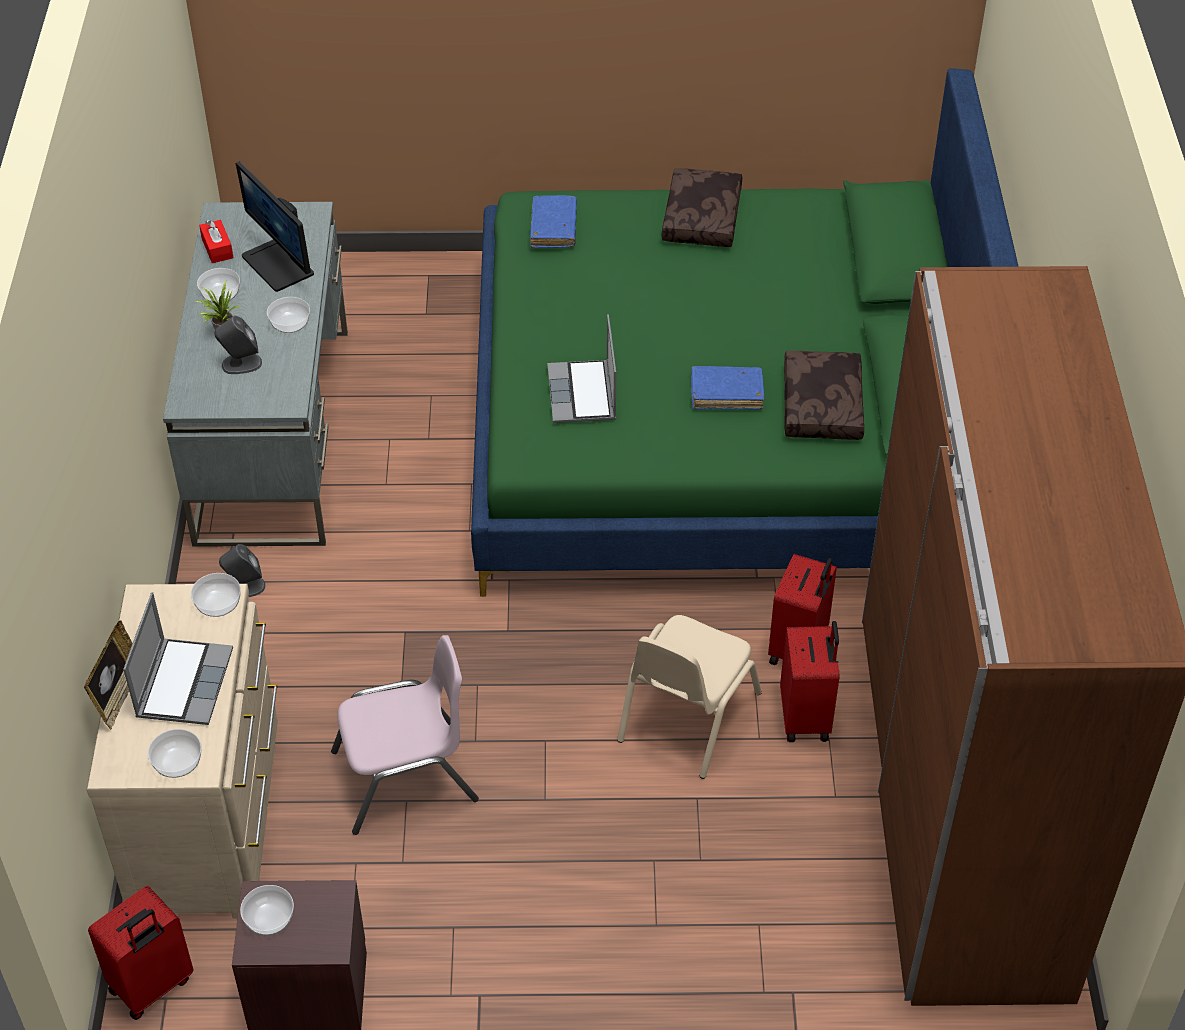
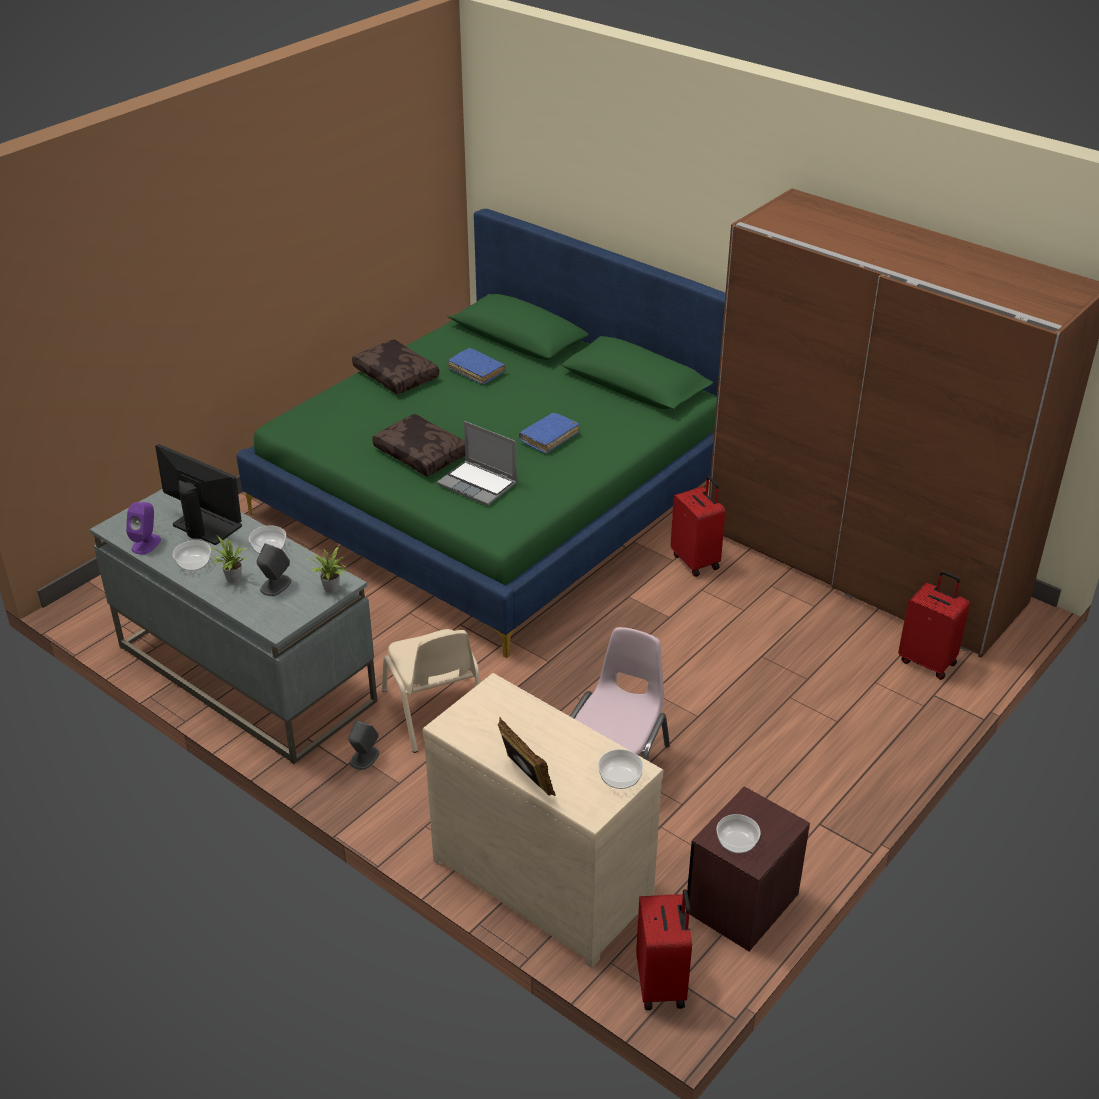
camera: 50 degrees left, 10 degrees down
(183, 682) = (550, 742): laptop -> none
(217, 248) = (146, 544): red tissue box -> purple speaker
(219, 604) = (497, 692): bowl -> none
(272, 402) = (332, 589): none -> potted plant
(279, 264) = (206, 526): monitor -> monitor turned 150 degrees counterclockwise
(553, 228) = (324, 424): blue book -> blue book (476, 371)
(687, 716) = (698, 627): beige chair -> beige chair (435, 711)
(806, 717) = (748, 585): red suitcase -> red suitcase (927, 661)
(824, 406) = (602, 414): brown pillow -> brown pillow (423, 454)

